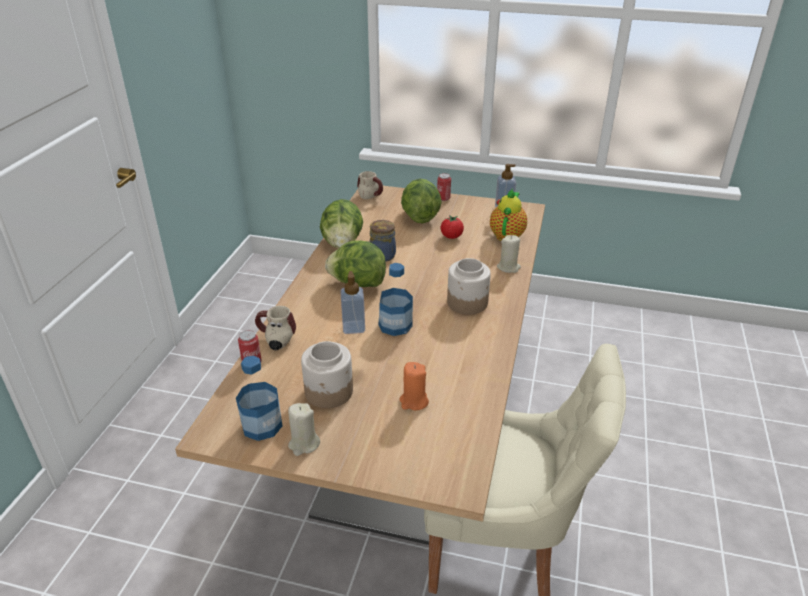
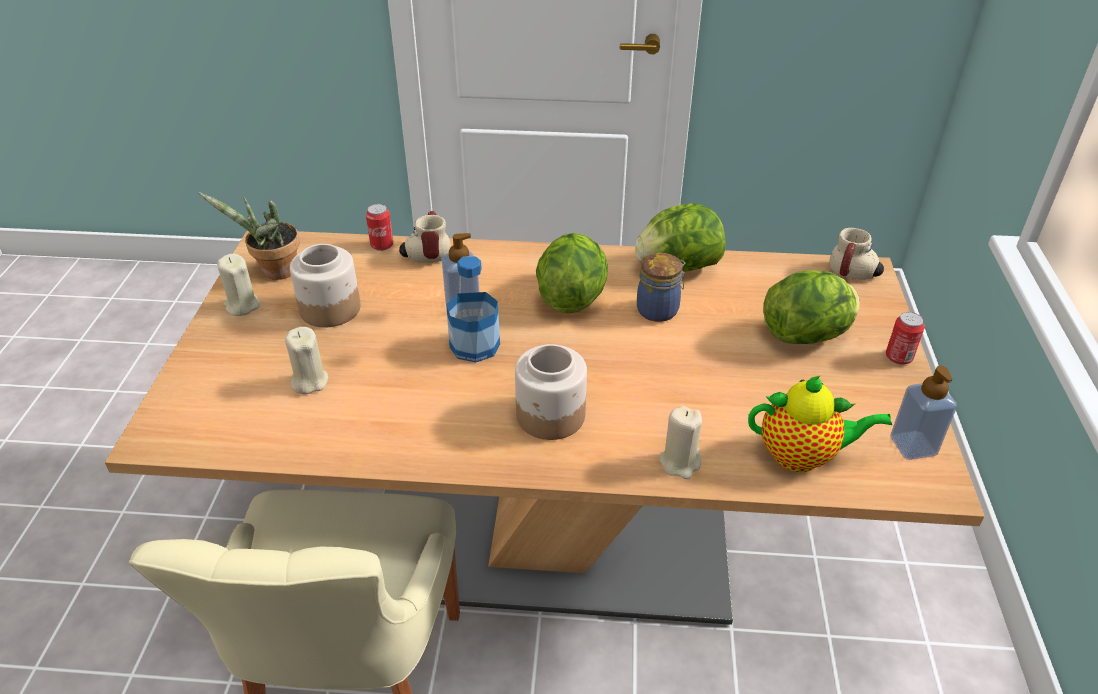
camera: 80 degrees right, 5 degrees up
(262, 425) = (275, 272): bottle -> potted plant
(413, 401) = (309, 381): orange candle -> beige candle
(451, 237) = (756, 380): tomato -> none

